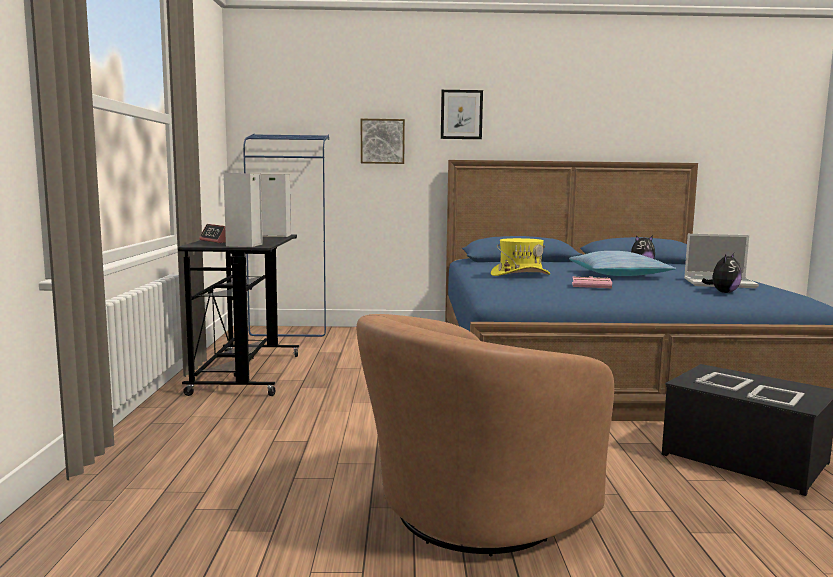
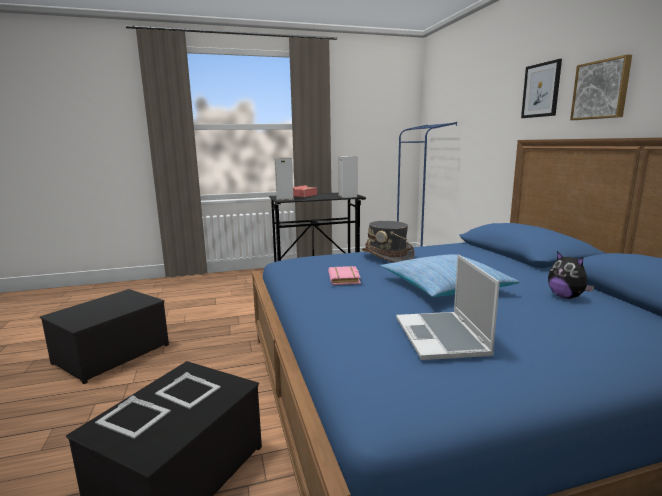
camera: 75 degrees right, 5 degrees up
(382, 141) = (486, 124): picture -> picture (601, 90)
(473, 514) = (112, 353): brown armchair -> storage box
(520, 275) = (387, 257): yellow hat -> grey hat
(723, 292) = (365, 337): plush toy -> none

